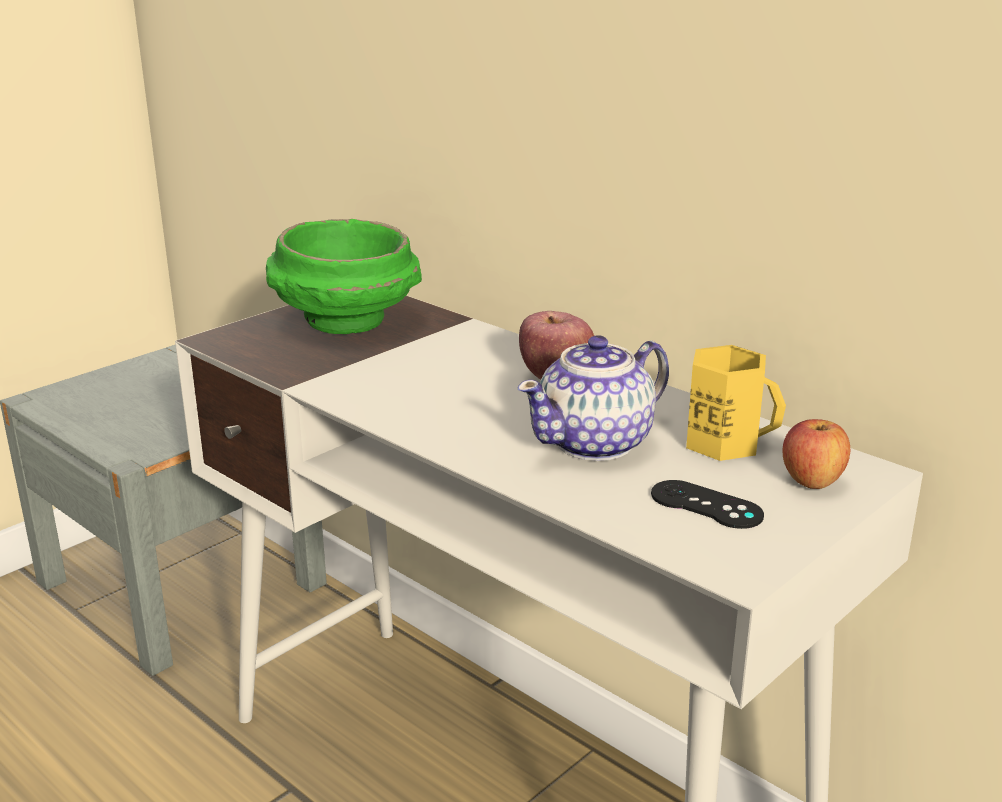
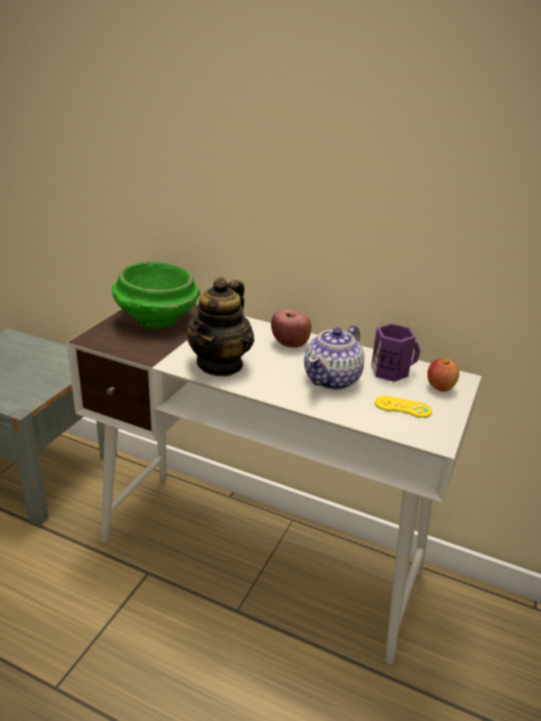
camera: 20 degrees left, 5 degrees up
(403, 397) = (220, 364): none -> teapot
(706, 505) = (403, 407): black game controller -> yellow game controller
(725, 442) = (390, 371): yellow mug -> purple mug

